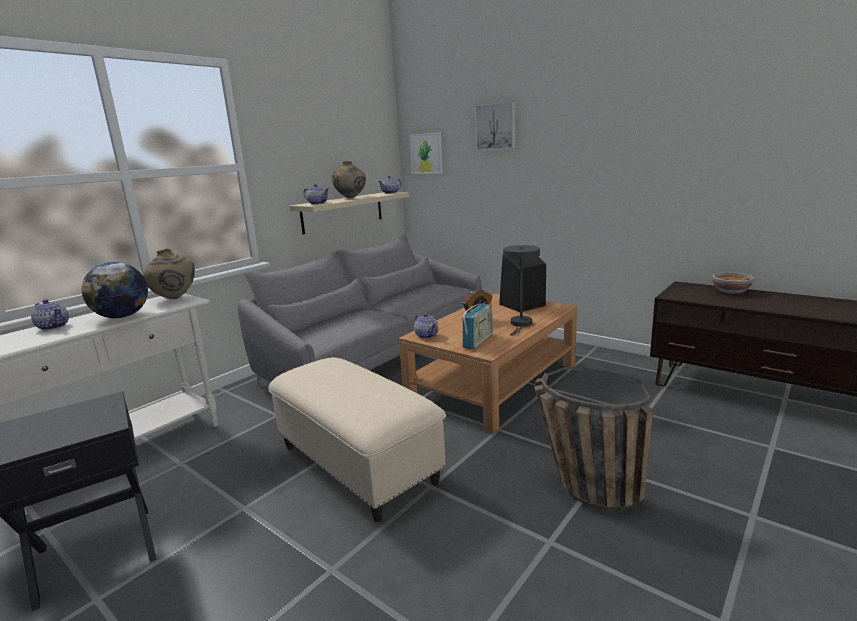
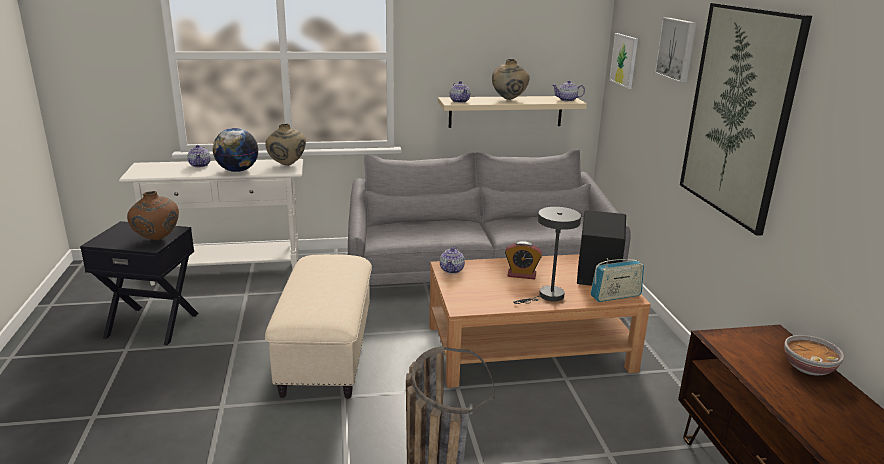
camera: 40 degrees right, 5 degrees up
(99, 418) = (157, 240): none -> brown vase
(478, 341) = (477, 294): radio -> radio (615, 296)
(584, 153) = (738, 113): none -> picture

